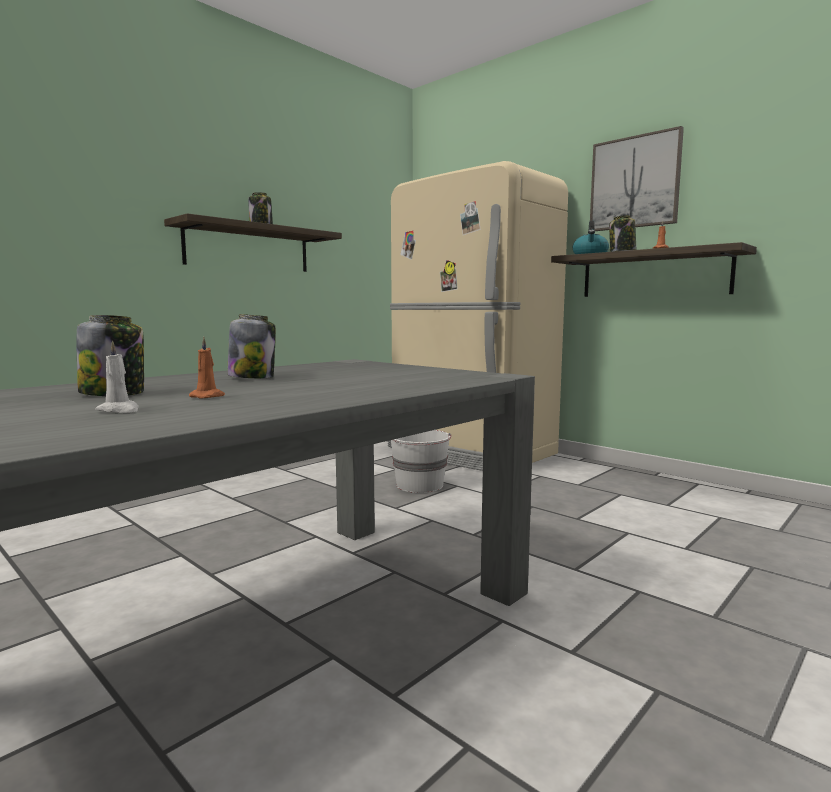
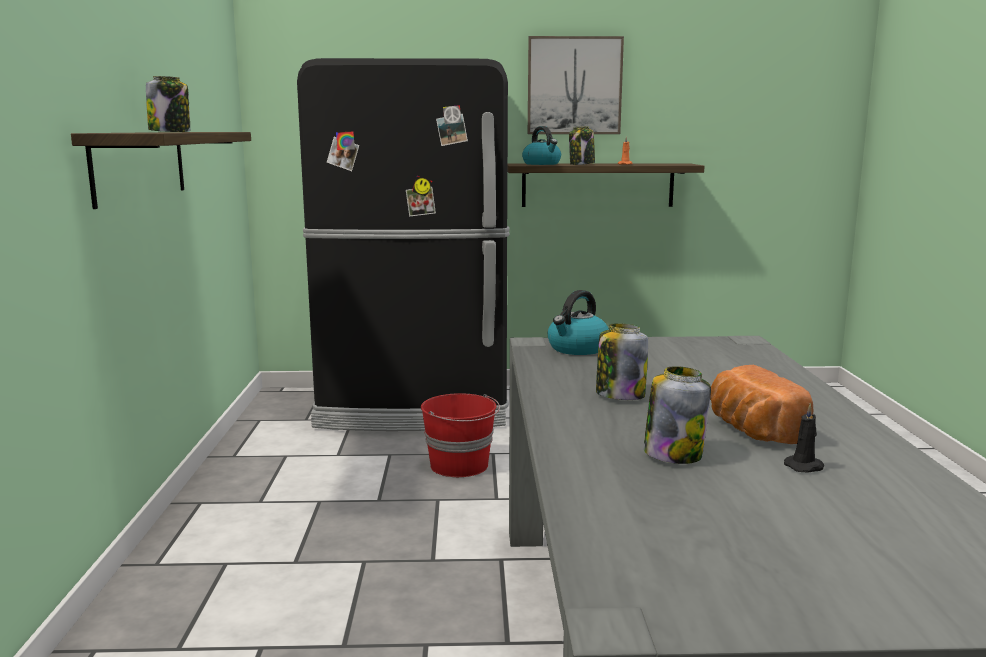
camera: 45 degrees left, 5 degrees up
(119, 410) = (805, 467): white candle -> black candle
(208, 396) = (751, 430): orange candle -> bread
(358, 365) = (577, 349): none -> kettle
(420, 485) = (460, 465): white bucket -> red bucket
(470, 452) = (414, 408): beige fridge -> black fridge

